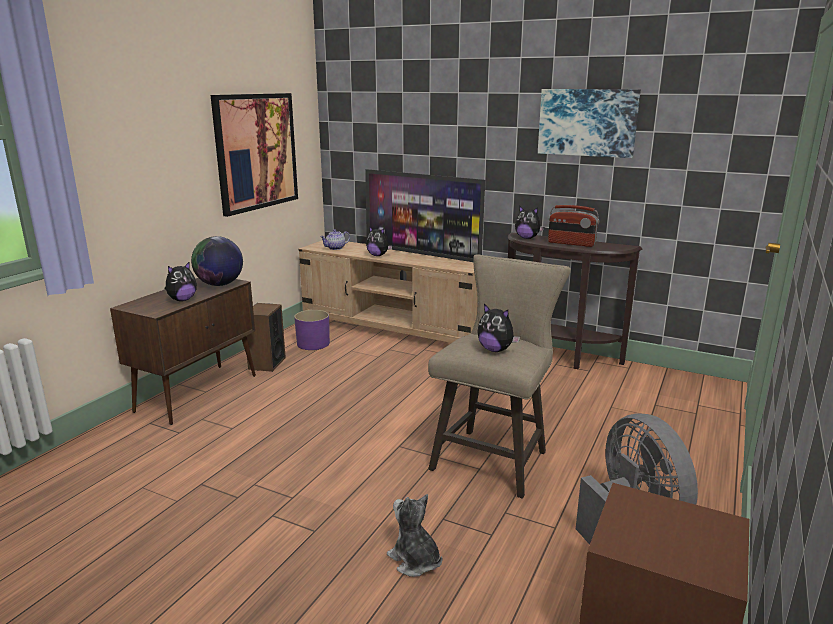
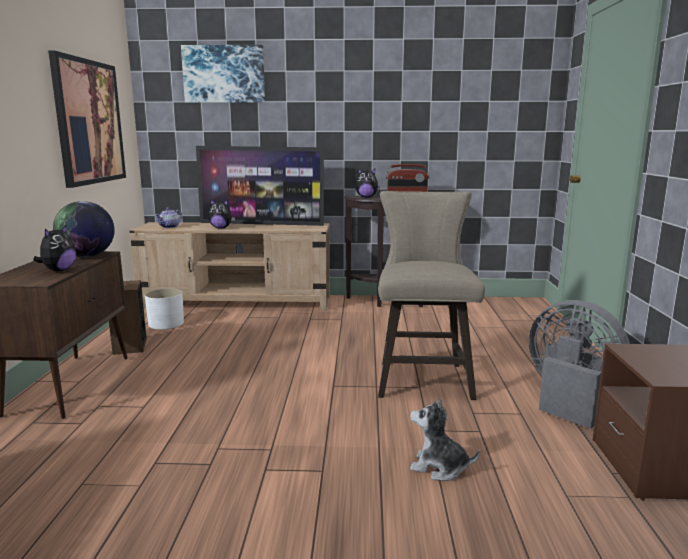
camera: 25 degrees left, 5 degrees down
(313, 343) = (166, 323): purple planter -> white planter
(496, 350) = (436, 266): plush toy -> none
(587, 122) = (406, 95): picture -> picture (224, 74)

